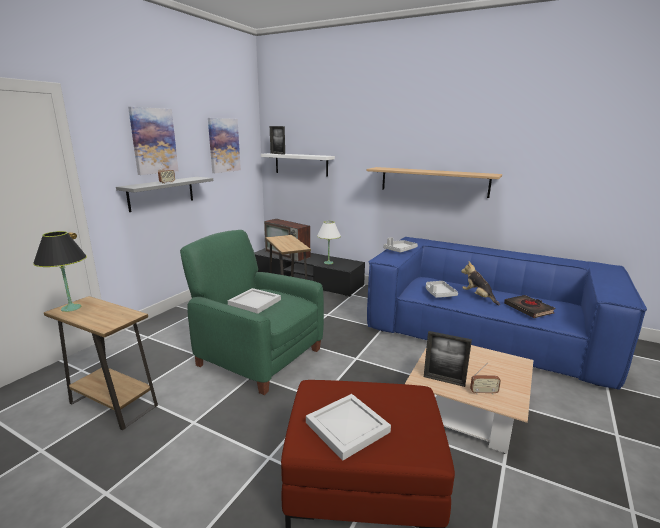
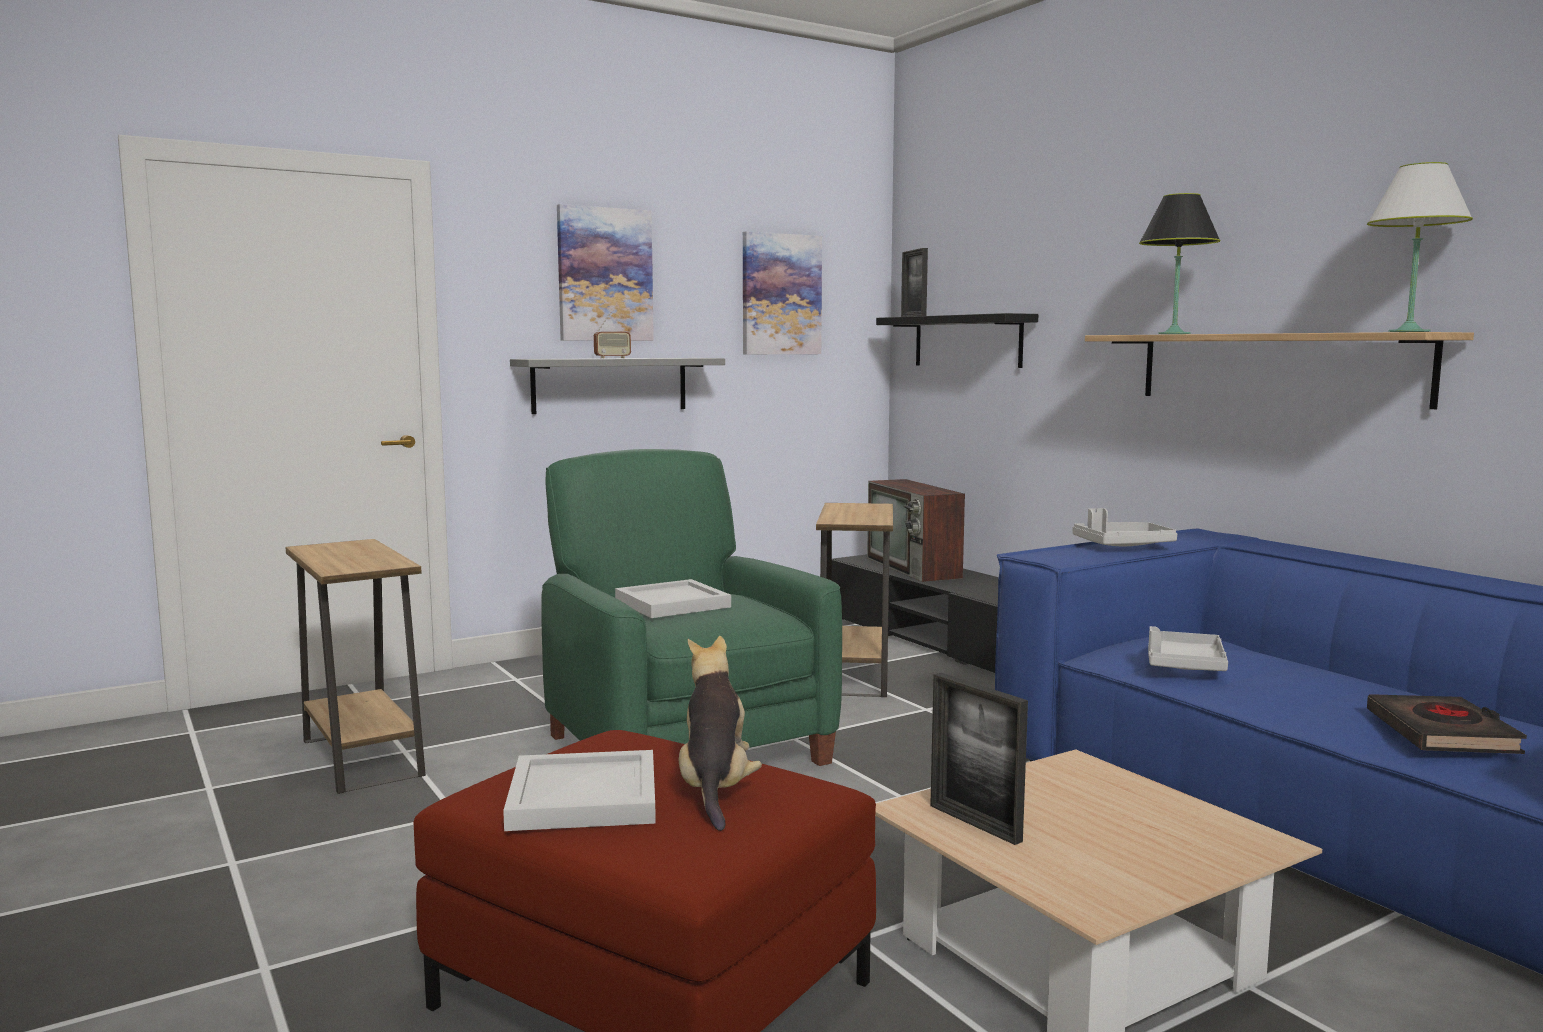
camera: 30 degrees right, 10 degrees down
(71, 308) = (326, 547): black table lamp -> black table lamp (1173, 334)
(301, 164) = (967, 341): white shelf -> black shelf
(328, 263) = (994, 592): white table lamp -> white table lamp (1409, 332)
(478, 297) = (1304, 689): plush toy -> plush toy (715, 788)
(483, 392) = (1051, 865): radio -> none

